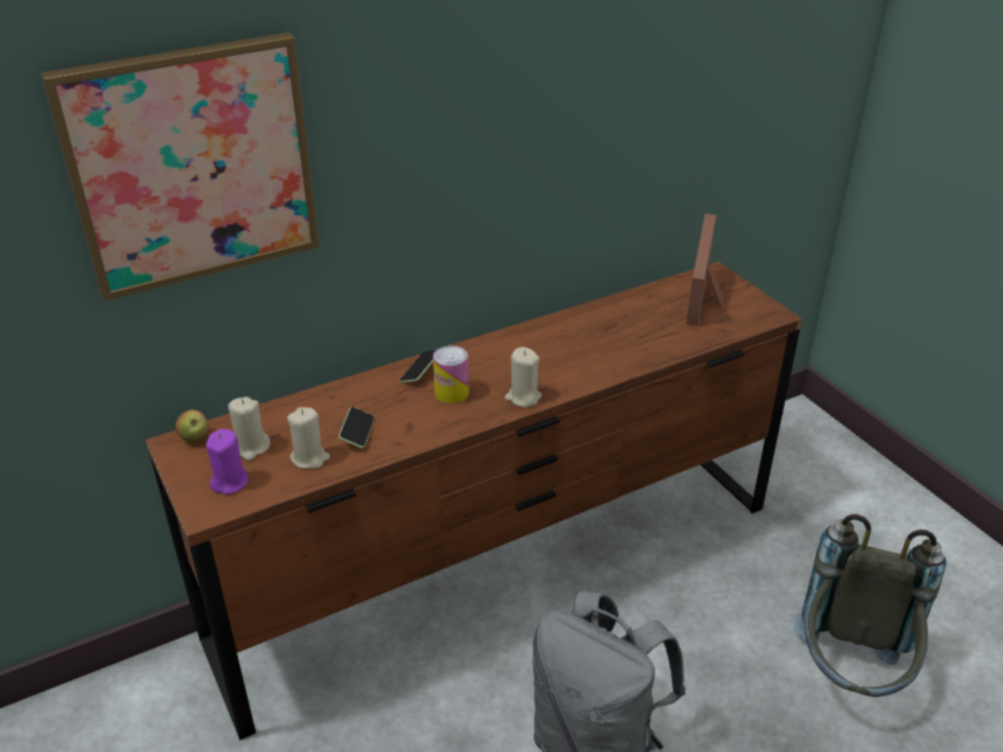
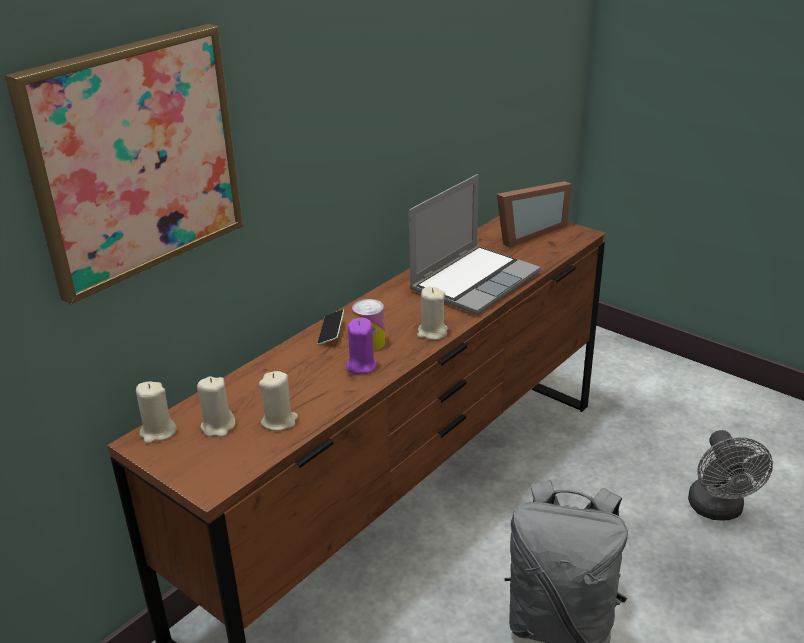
camera: 20 degrees left, 5 degrees down
(195, 439) = (158, 432): apple -> beige candle
(230, 482) = (217, 458): purple candle -> purple candle (361, 366)
(357, 433) = (309, 392): phone -> none
(609, 346) = (474, 281): none -> laptop
(707, 299) = (526, 233): picture frame -> picture frame turned 120 degrees counterclockwise
(849, 677) = (718, 510): grey backpack -> grey fan

